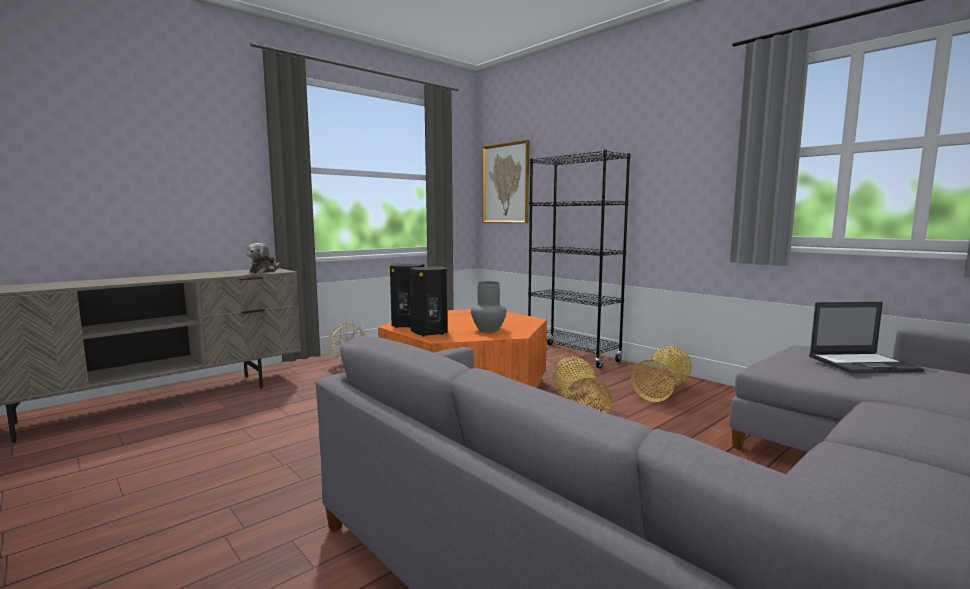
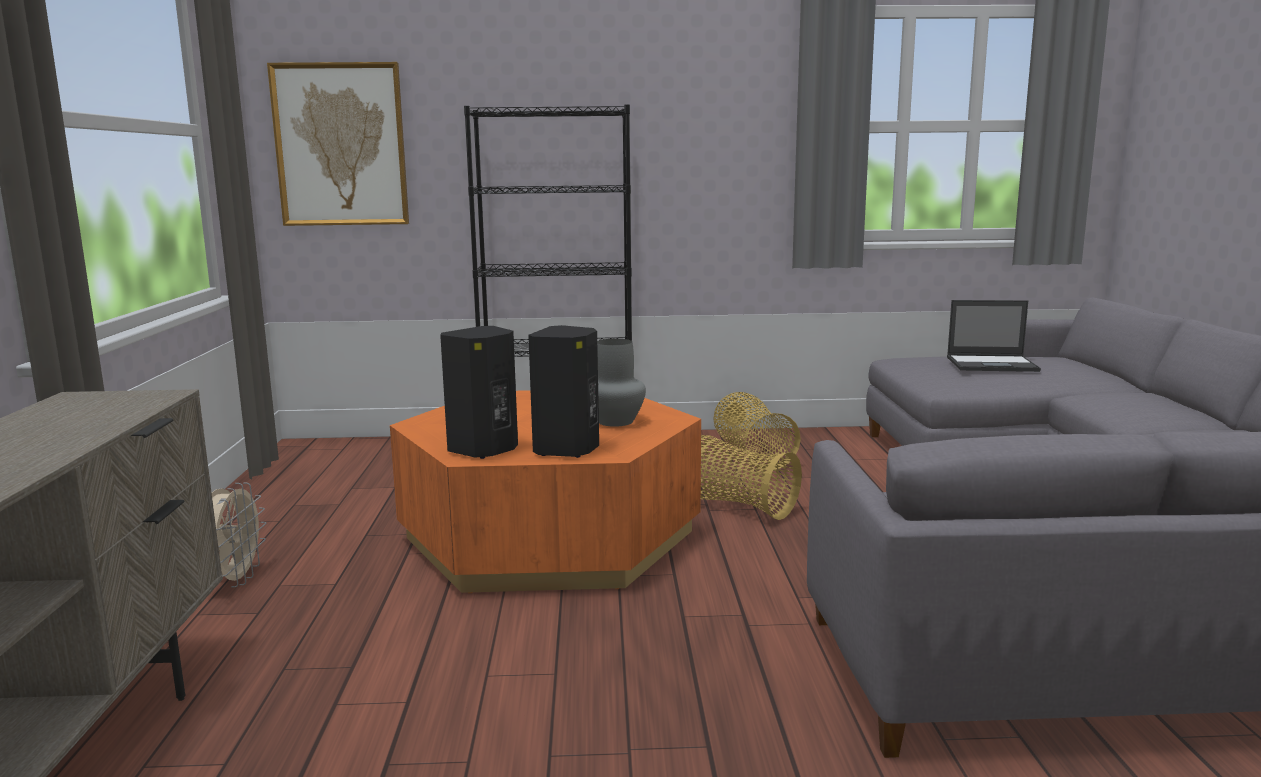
camera: 50 degrees left, 5 degrees up
(264, 271) = (116, 404): plush toy -> none
(864, 364) = (993, 364): laptop -> laptop turned 60 degrees clockwise

